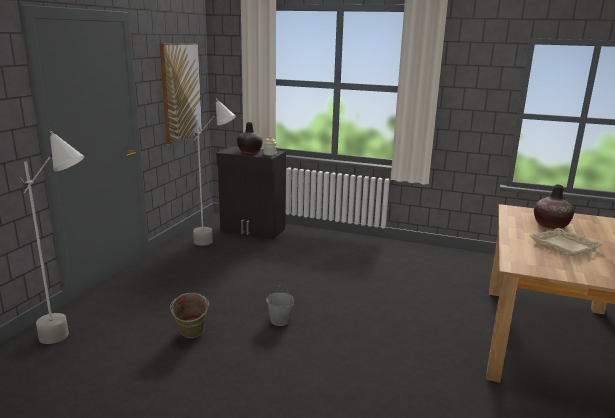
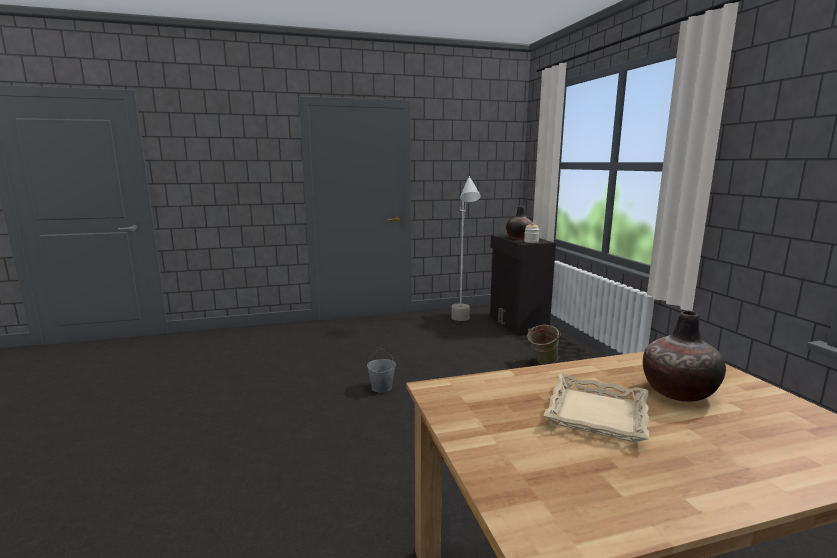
camera: 55 degrees right, 5 degrees down
(72, 341) = (273, 338): grey floor lamp -> none
(181, 92) = (476, 174): picture -> none
(191, 337) = (316, 366): green bucket -> green bucket (542, 363)

